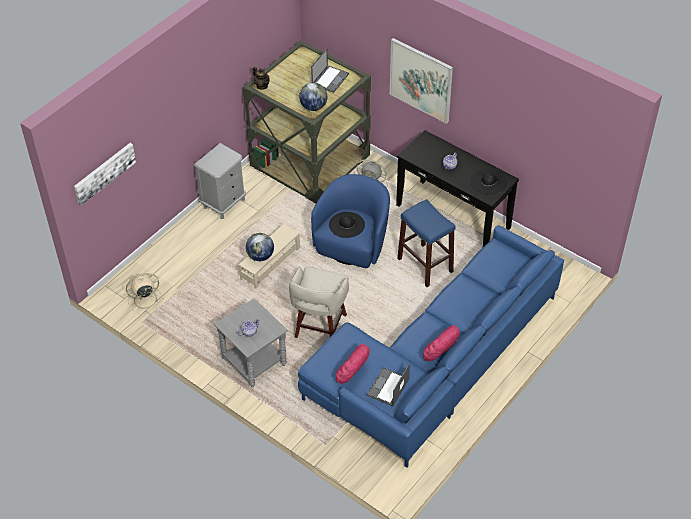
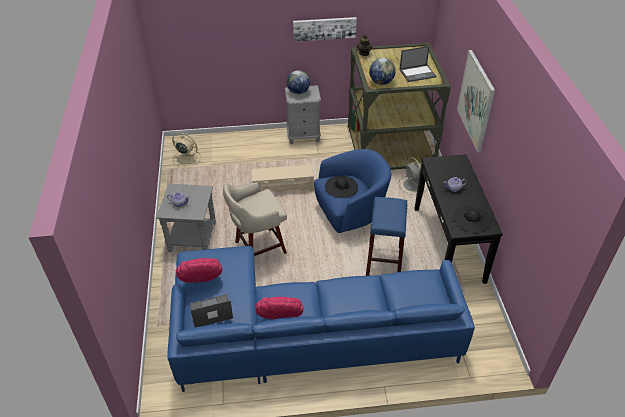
camera: 45 degrees right, 5 degrees down
(104, 173) = (188, 39): picture -> picture (324, 28)
(260, 256) = (270, 173): globe -> globe (298, 92)

